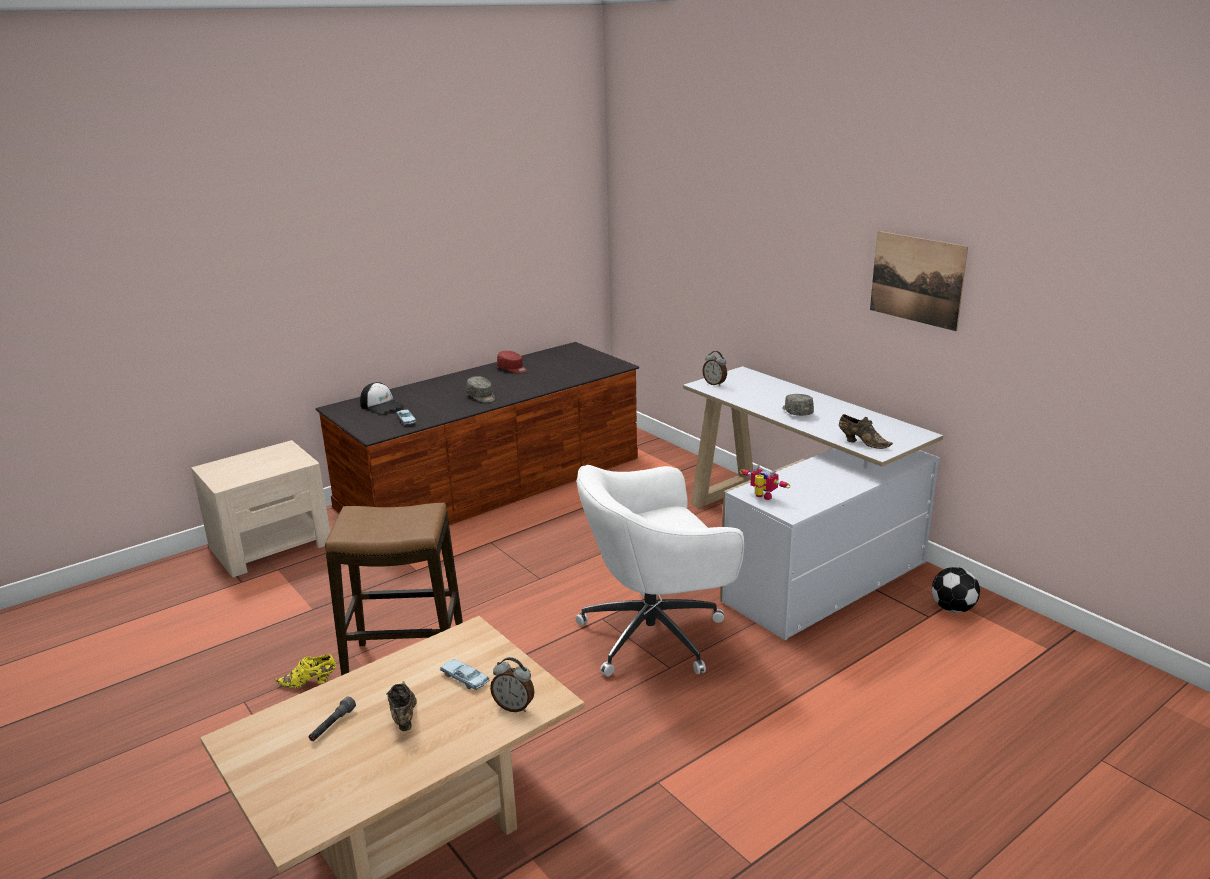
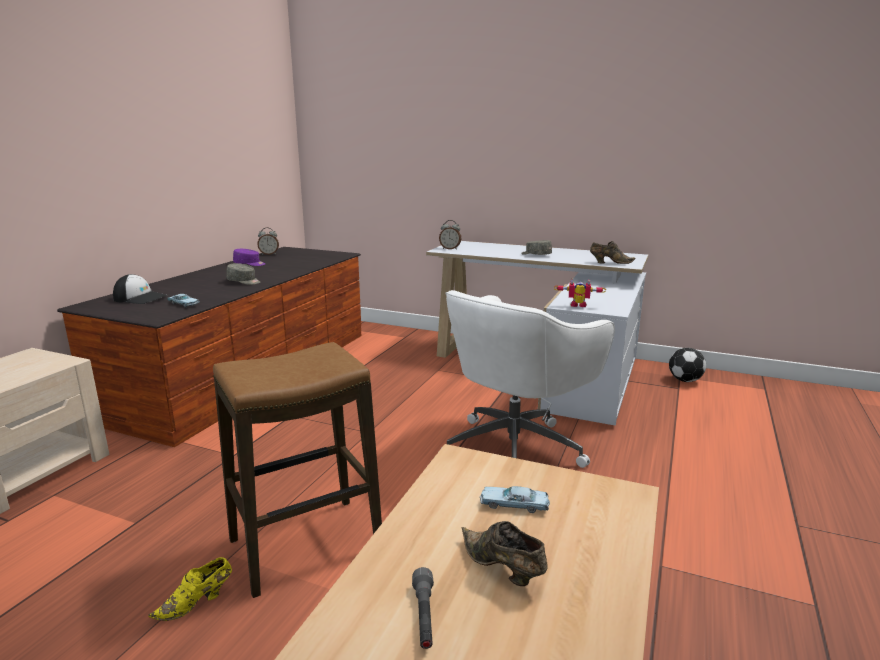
camera: 30 degrees left, 5 degrees down
(512, 369) = (249, 264): red cap -> purple cap
(514, 706) = (604, 514): alarm clock -> alarm clock (269, 254)
(916, 279) = (618, 137): picture -> none

